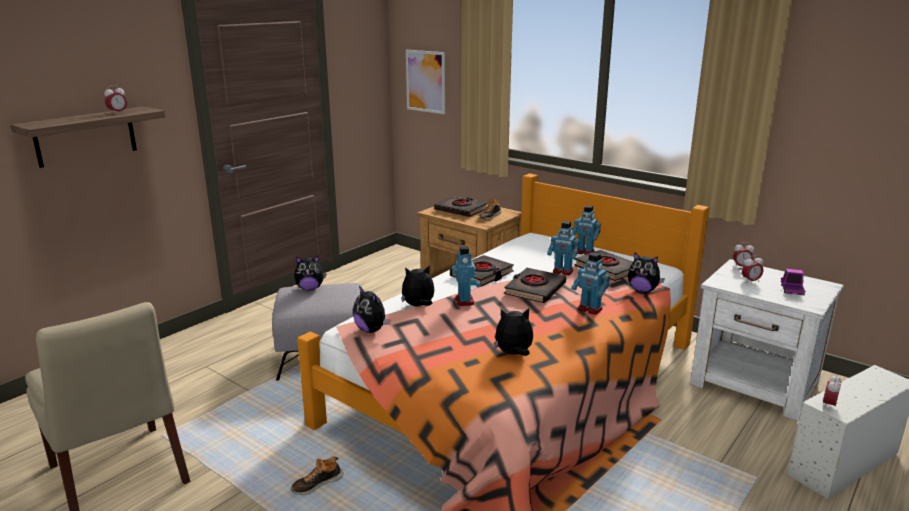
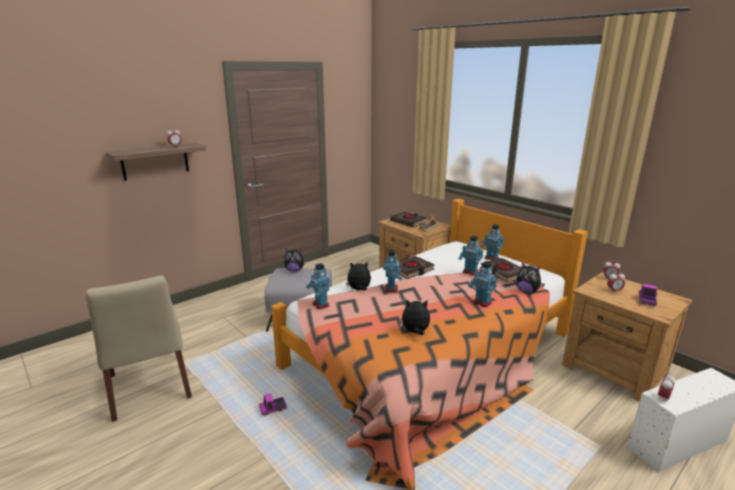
camera: 10 degrees right, 0 degrees up
(317, 483) = (273, 409): shoe -> toy truck
(371, 330) = (320, 305): plush toy -> toy robot
(425, 81) = (393, 130): picture -> none
(534, 289) = (444, 284): black book -> none
(755, 385) = (615, 371): white nightstand -> brown nightstand

